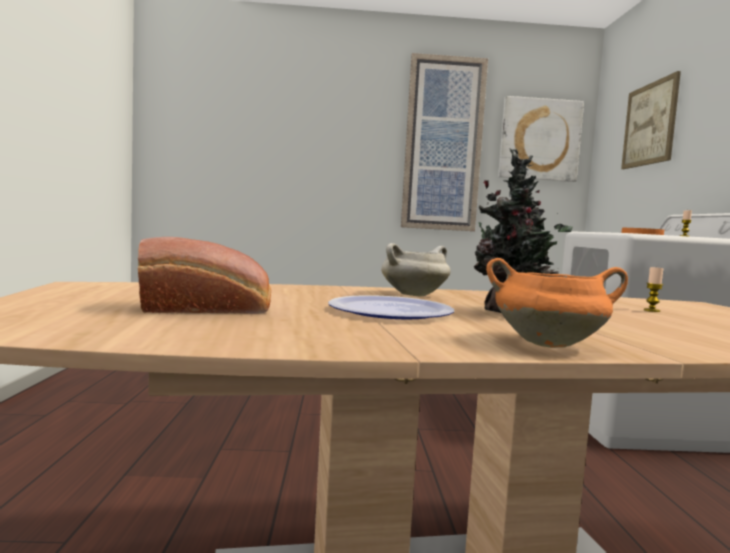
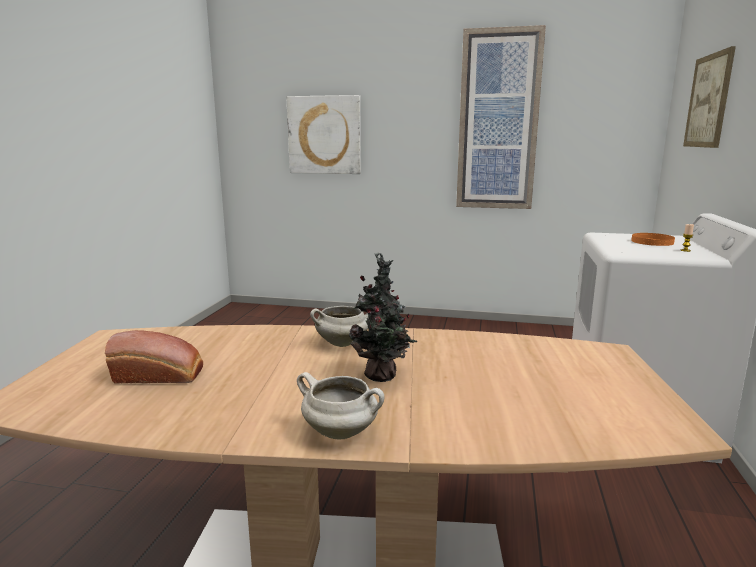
camera: 15 degrees right, 10 degrees up
(390, 311) = (287, 376): plate -> none
(539, 140) = (605, 109): picture -> picture (324, 135)
(549, 344) = (342, 432): orange cooking pot -> white cooking pot
(651, 310) = (530, 368): candle -> none

